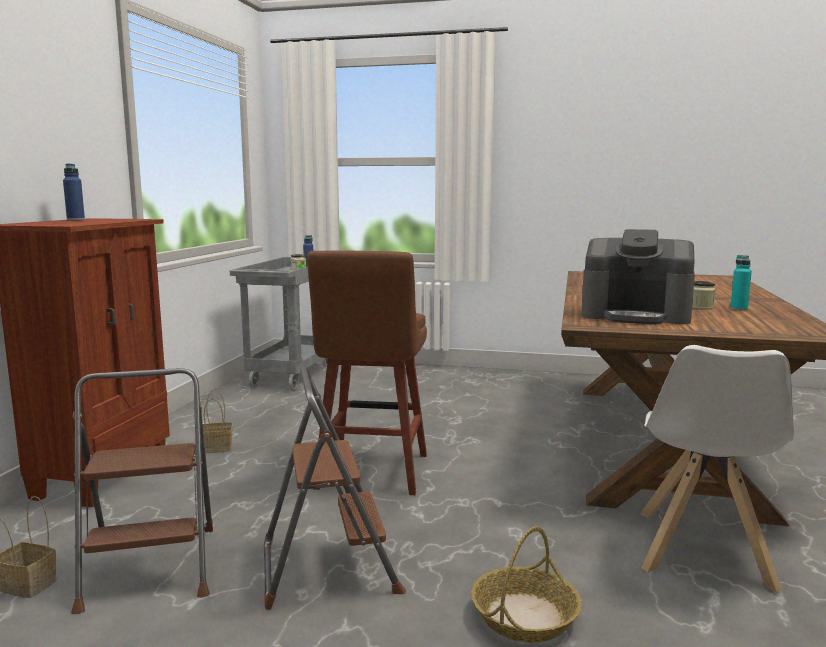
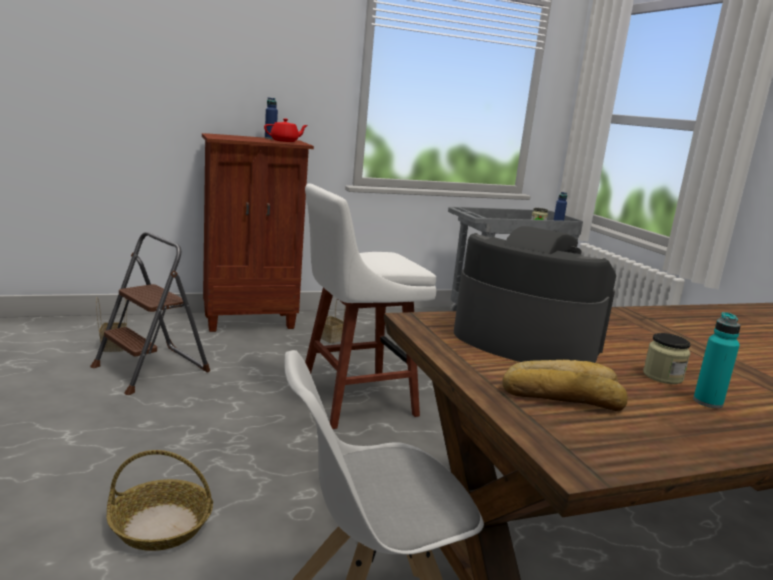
camera: 55 degrees right, 5 degrees up
(112, 219) = (285, 141): none -> red teapot
(323, 568) = (184, 422): brown step ladder -> none
(371, 472) = (354, 401): brown stool -> white stool
(636, 315) = (525, 341): coffee machine -> coffee machine turned 135 degrees clockwise
(734, 325) = (561, 396): none -> bread

